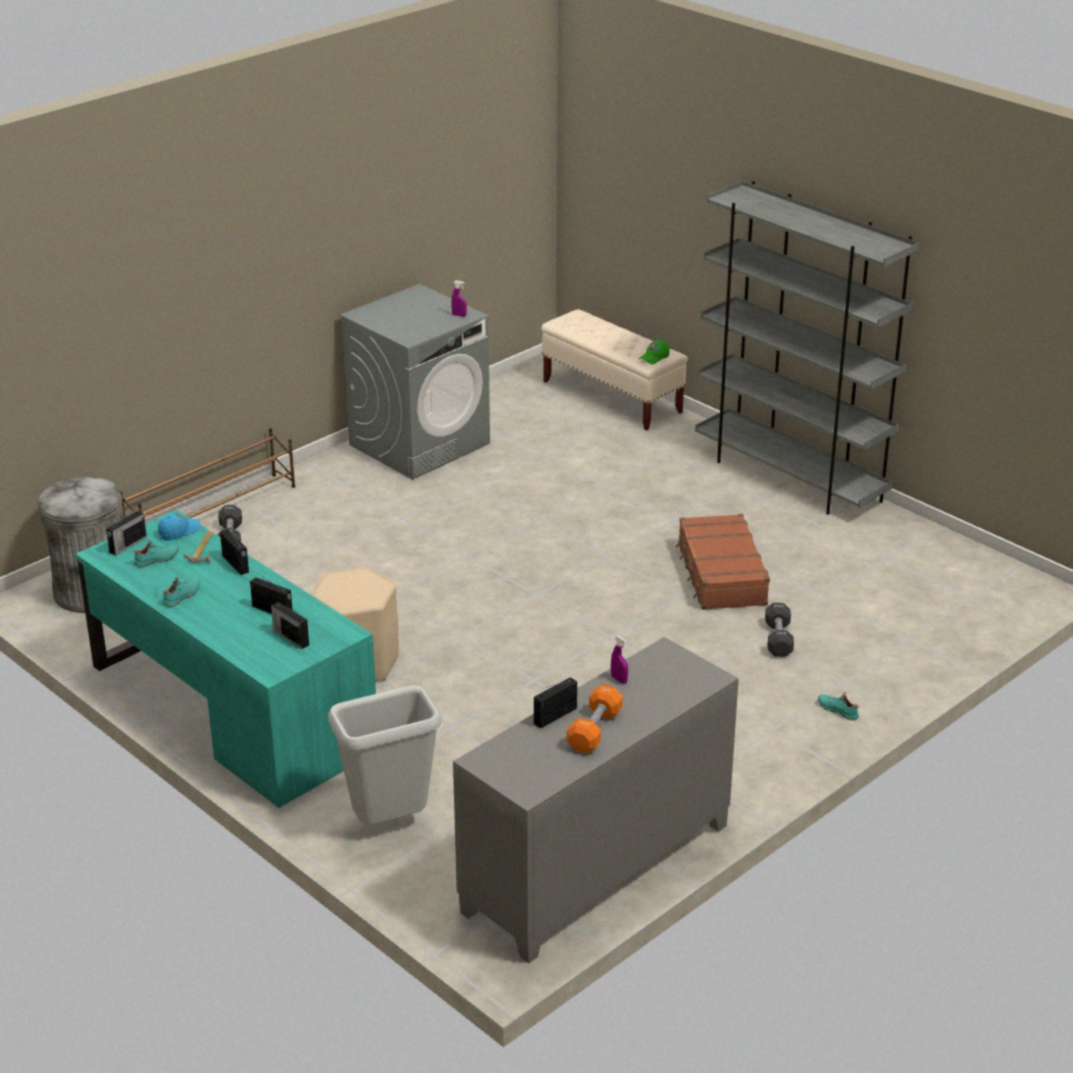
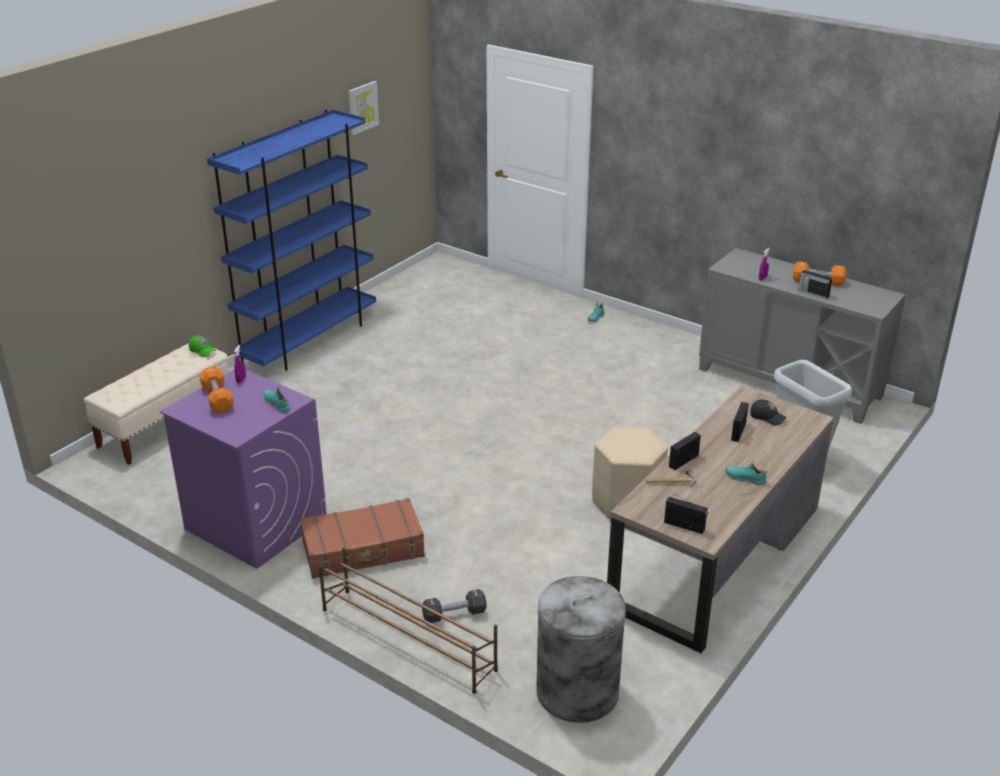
camera: 100 degrees left, 0 degrees up
(157, 560) = (699, 503): turquoise shoe -> turquoise shoe (278, 404)
(179, 532) = (648, 501): blue cap -> none
(231, 709) = (716, 556): turquoise desk -> brown desk
(290, 637) = (767, 418): radio -> black cap
(420, 444) = (255, 523): grey washing machine -> purple washing machine
(428, 306) = (217, 399): none -> orange dumbbell
(720, 575) = (453, 361): brown suitcase -> brown suitcase (363, 549)
(778, 639) = (526, 338): black dumbbell -> none
(790, 477) = (309, 340): grey bookcase -> blue bookcase
(981, 277) = (362, 107): none -> picture

